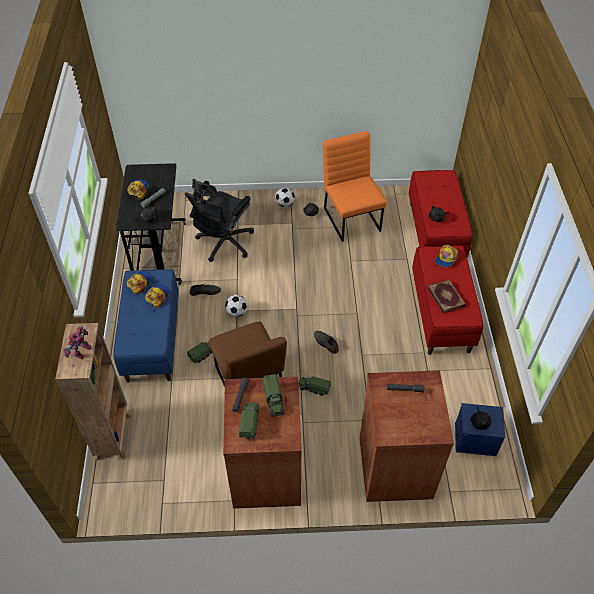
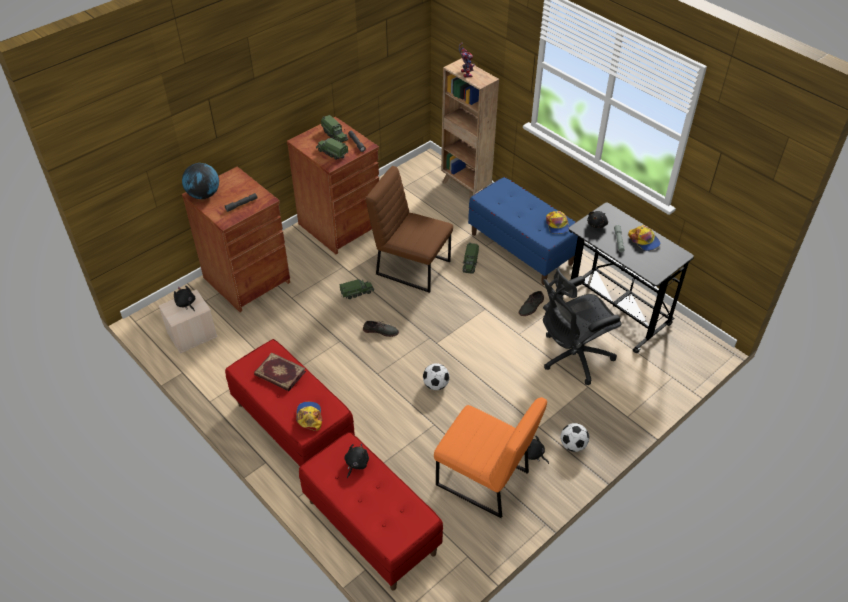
camera: 140 degrees right, 5 degrees down
(157, 296) = (530, 225): cap -> none
(224, 244) = (572, 357): office chair -> office chair turned 105 degrees counterclockwise
(237, 312) = (483, 307): football -> football (436, 385)
(433, 426) = (204, 195): none -> globe
(475, 438) = (191, 335): blue storage box -> beige storage box

